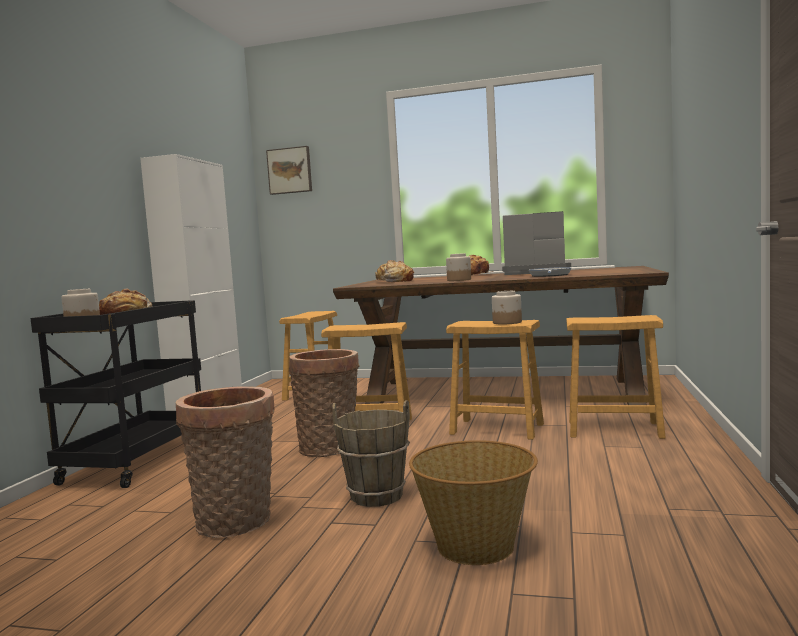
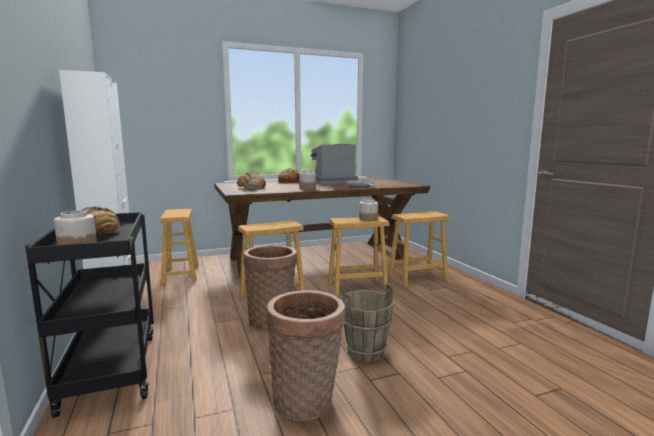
camera: 35 degrees left, 5 degrees up
(290, 170) = (135, 91): picture -> none
(476, 546) = (473, 371): basket -> none

